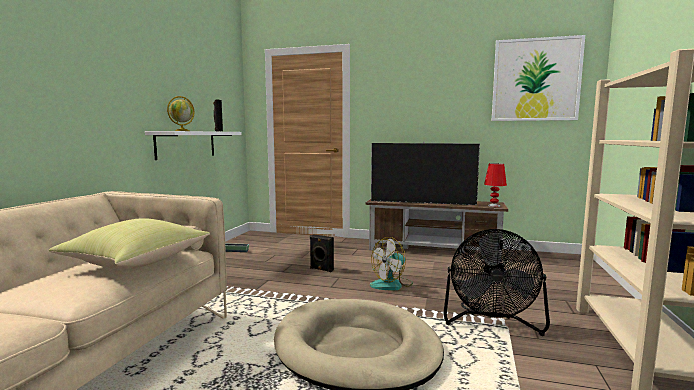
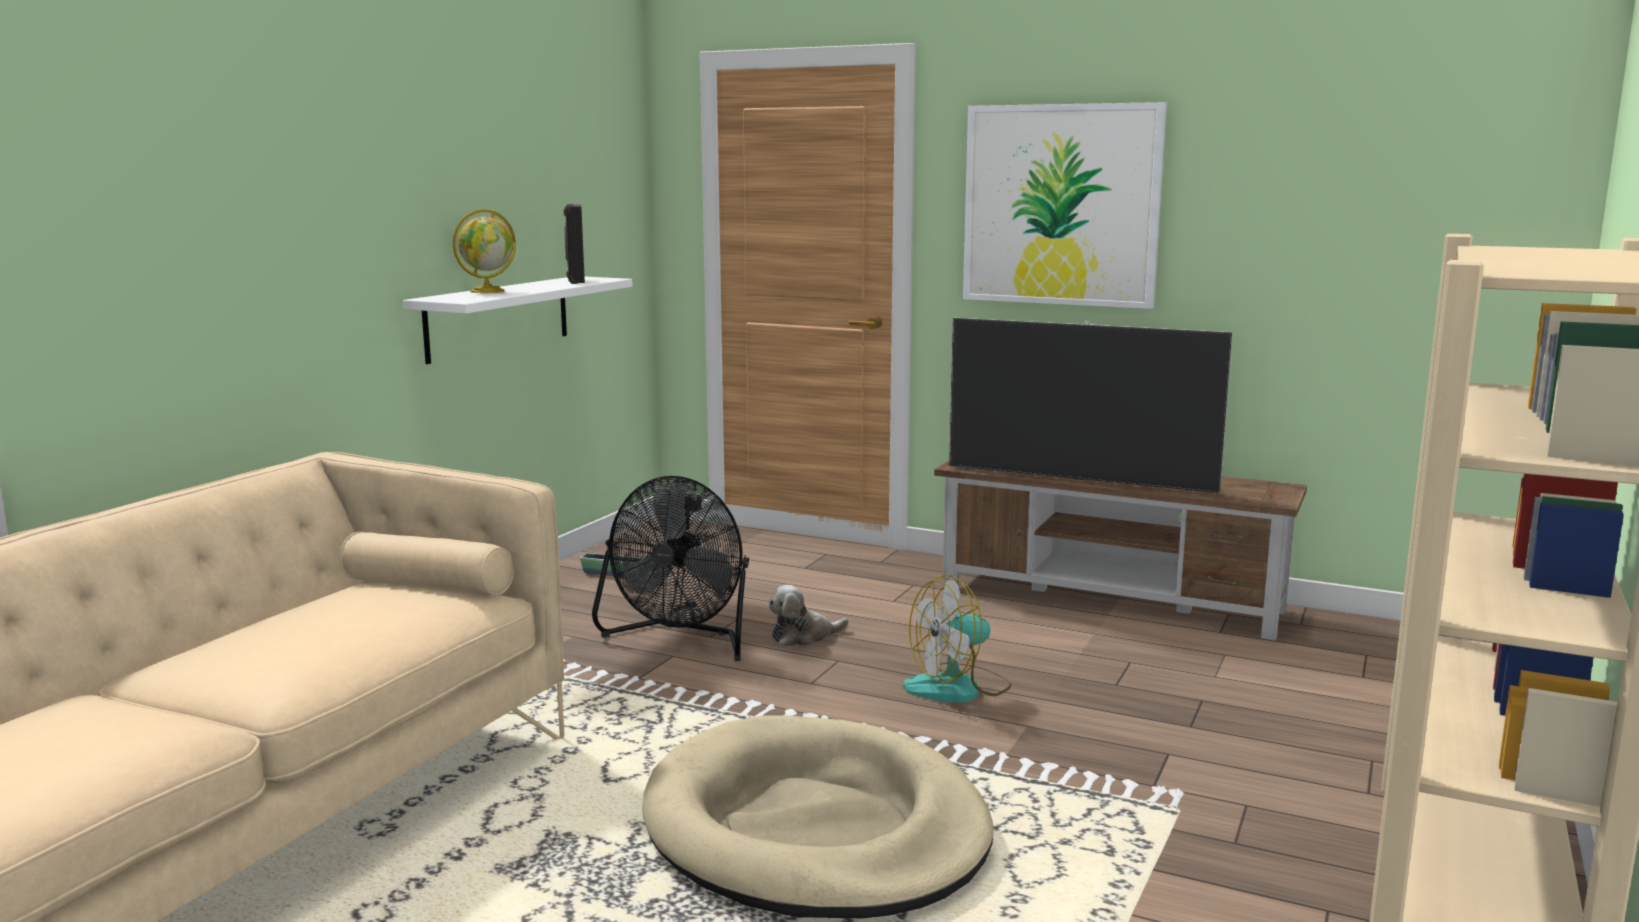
camera: 10 degrees right, 5 degrees up
(137, 262) = (380, 621): yellow pillow -> none
(321, 269) = (803, 636): black speaker -> plush toy
(488, 321) = (1141, 794): black fan -> black fan (680, 636)
(493, 205) = (1266, 497): red table lamp -> none
(535, 80) = (1410, 156): picture -> picture (1061, 205)

